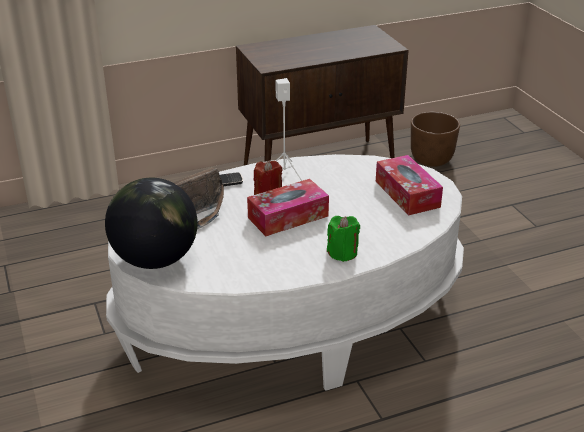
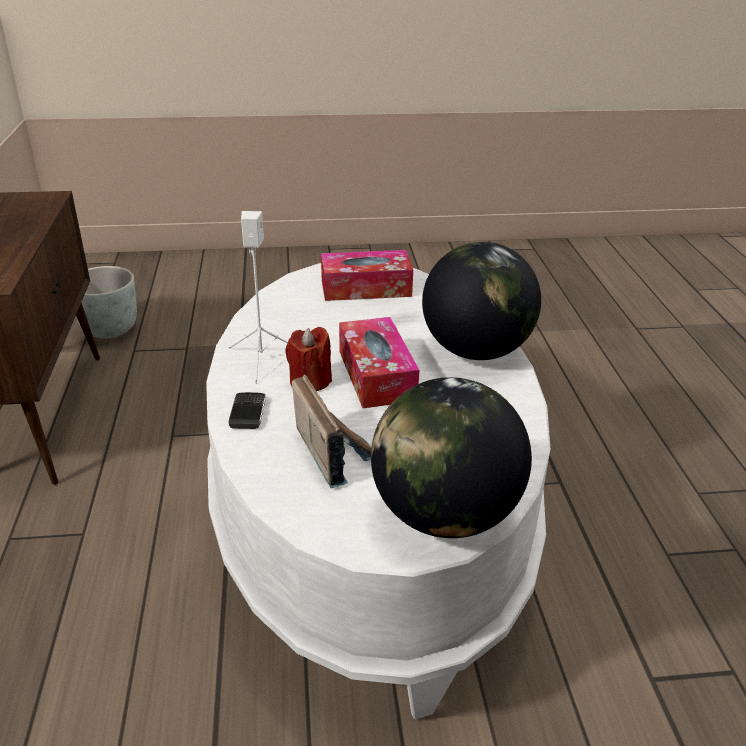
camera: 75 degrees left, 0 degrees up
(342, 253) = (476, 351): green candle -> globe
(431, 160) = (109, 329): brown planter -> grey planter

